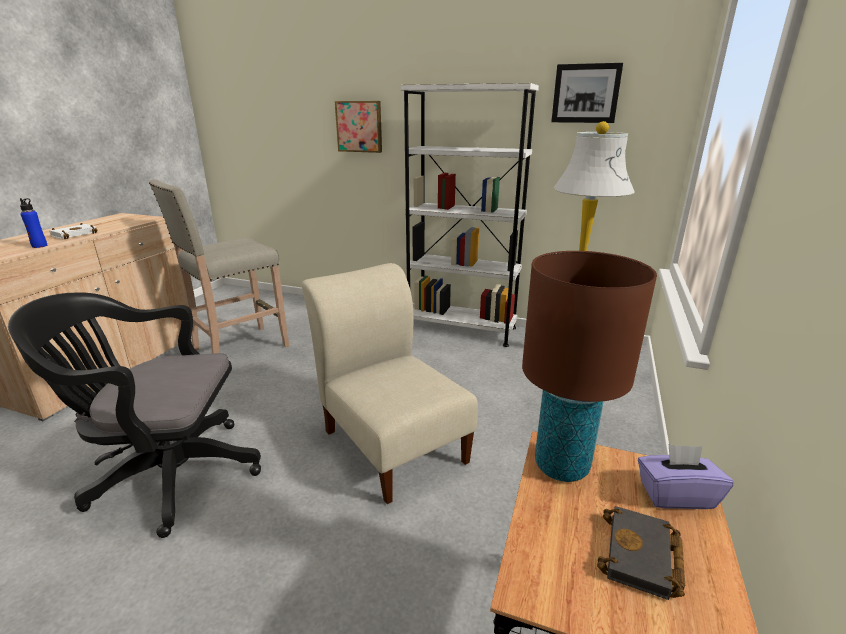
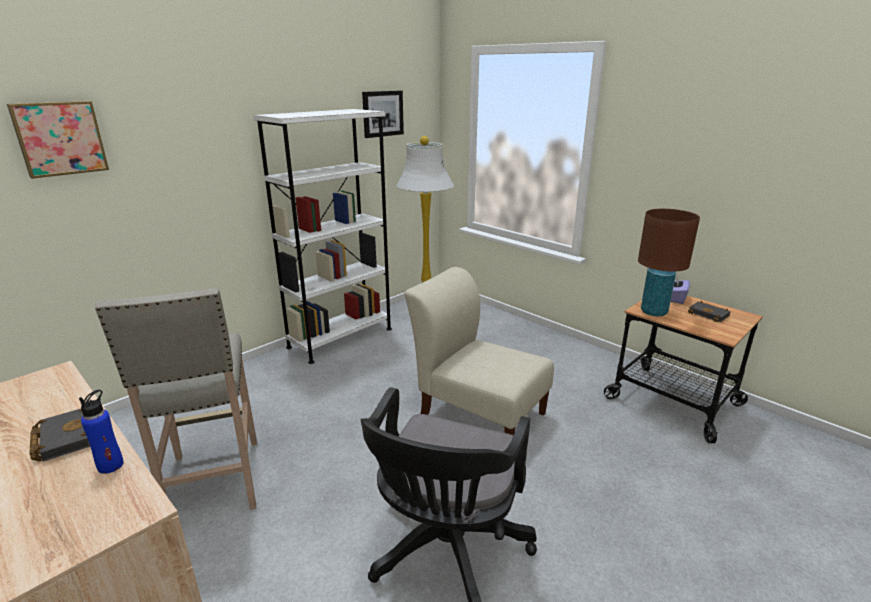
camera: 65 degrees left, 0 degrees up
(75, 234) = (63, 438): white book -> black book
(359, 126) = (181, 165): picture -> picture (60, 138)
(392, 442) = (478, 412): beige chair -> beige chair turned 45 degrees clockwise

